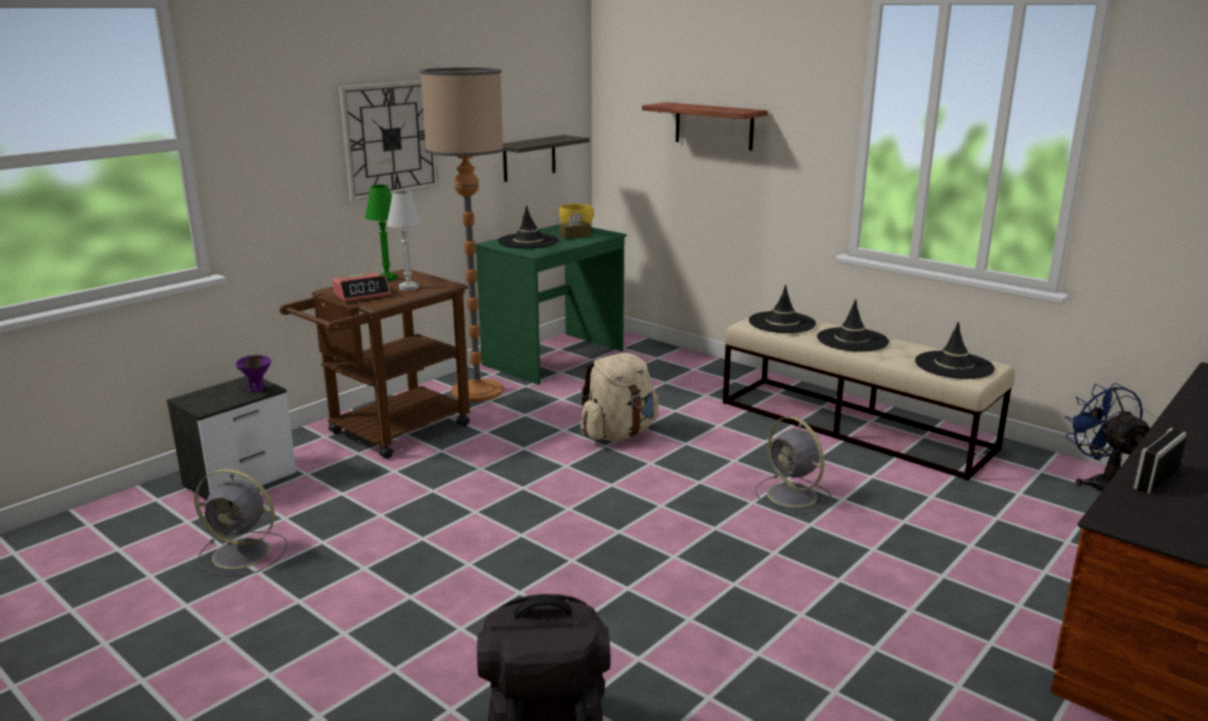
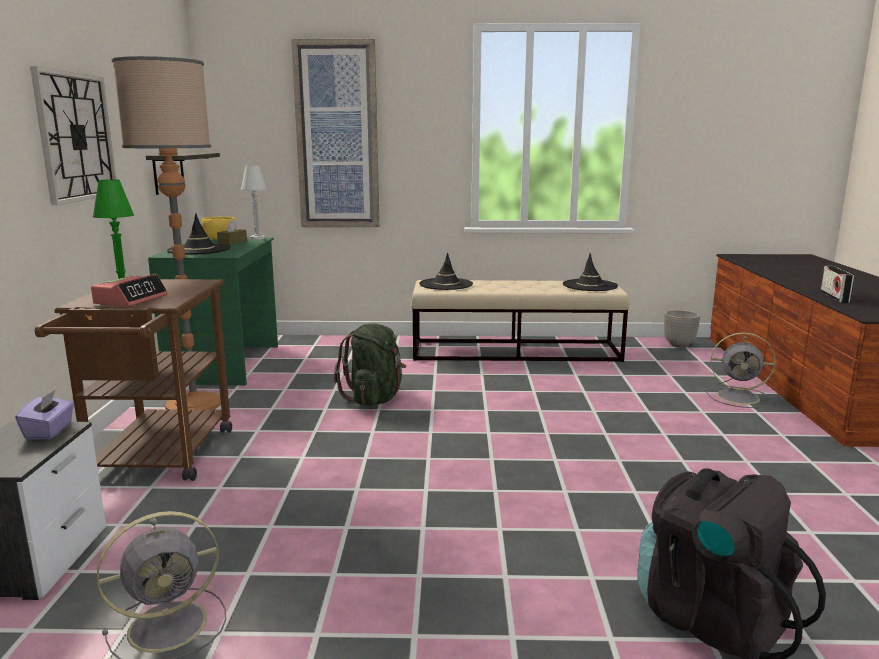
camera: 40 degrees left, 5 degrees down
(257, 388) = (49, 431): purple bowl -> purple tissue box
(408, 287) = (168, 289): white table lamp -> white table lamp (257, 238)
(618, 434) = (374, 399): beige backpack -> green backpack
(714, 126) = (337, 136): shelf -> picture
(793, 496) = (556, 399): grey fan -> grey fan (740, 397)
(852, 340) = (508, 285): black hat -> none
(1101, 484) = (679, 345): blue fan -> planter

